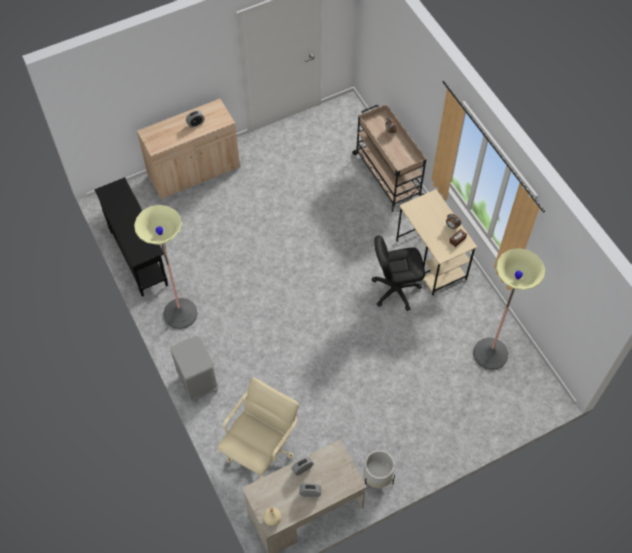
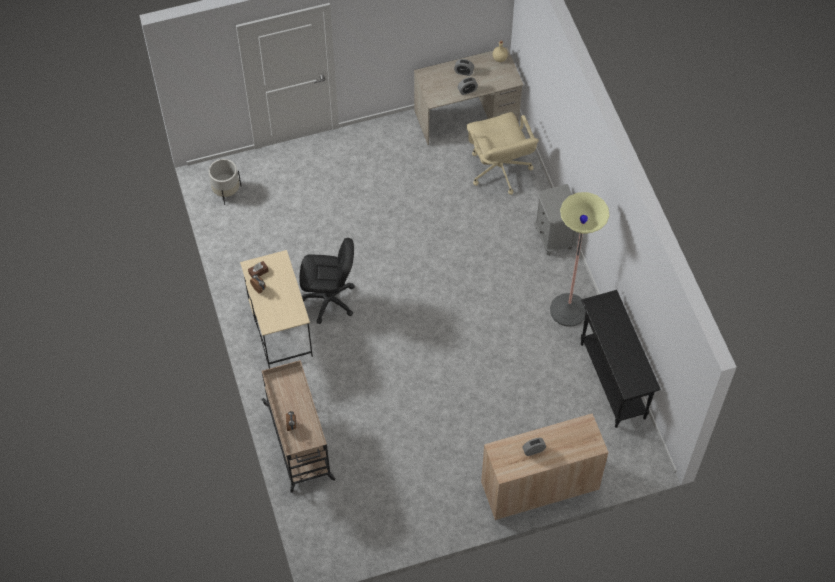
camera: 170 degrees left, 0 degrees up
(261, 449) = (499, 170): beige office chair -> beige office chair turned 60 degrees counterclockwise
(377, 477) = (395, 132): white planter -> white planter (226, 191)
(490, 354) = (251, 221): floor lamp -> none

